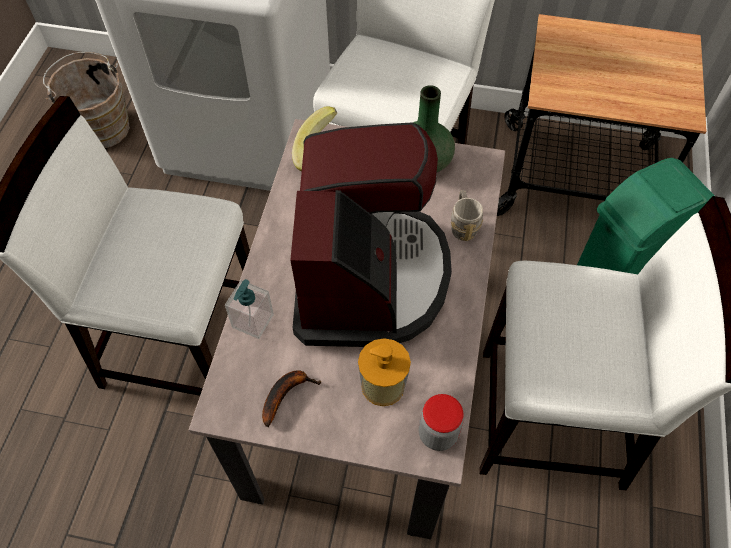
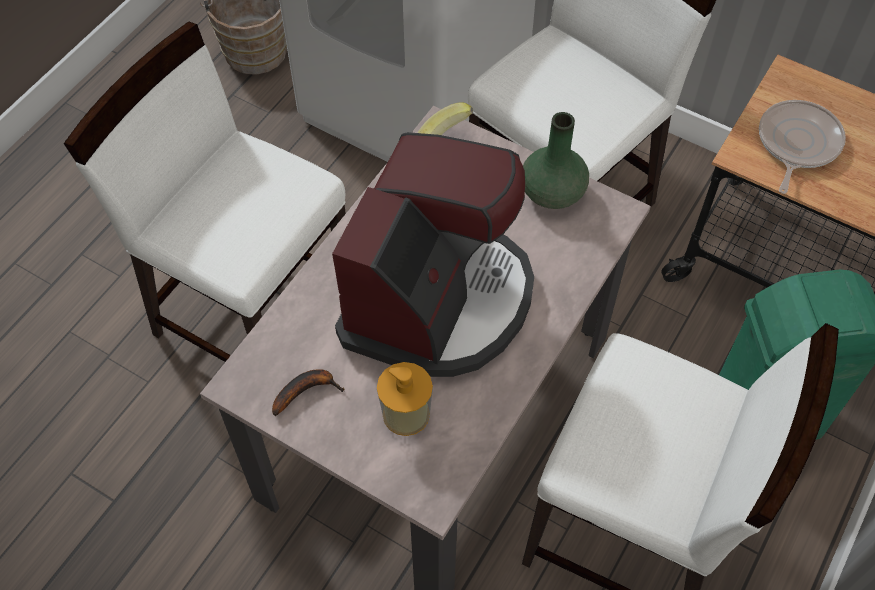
camera: 20 degrees right, 0 degrees up
(252, 321) = (302, 307): soap dispenser -> none
(438, 434) = (441, 480): jar -> none
(463, 225) = (564, 275): grey mug -> none
(583, 75) = (796, 144): none -> frying pan

